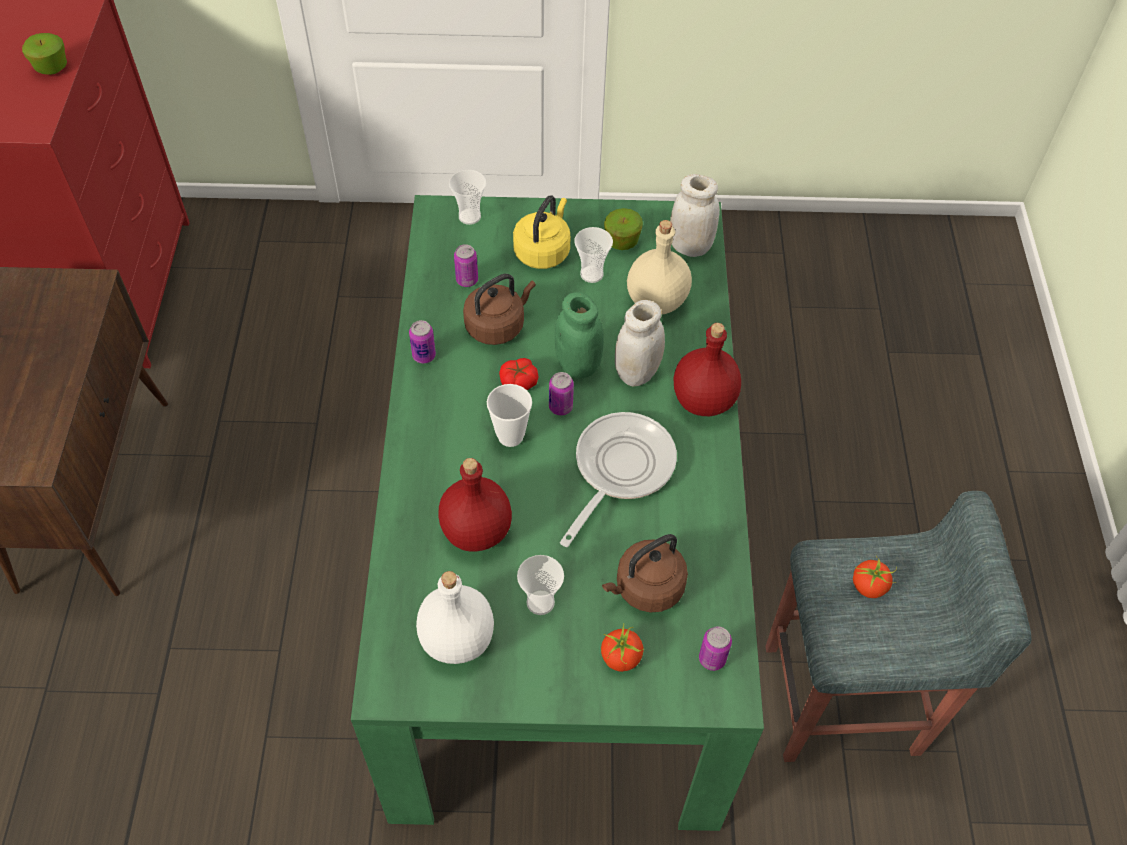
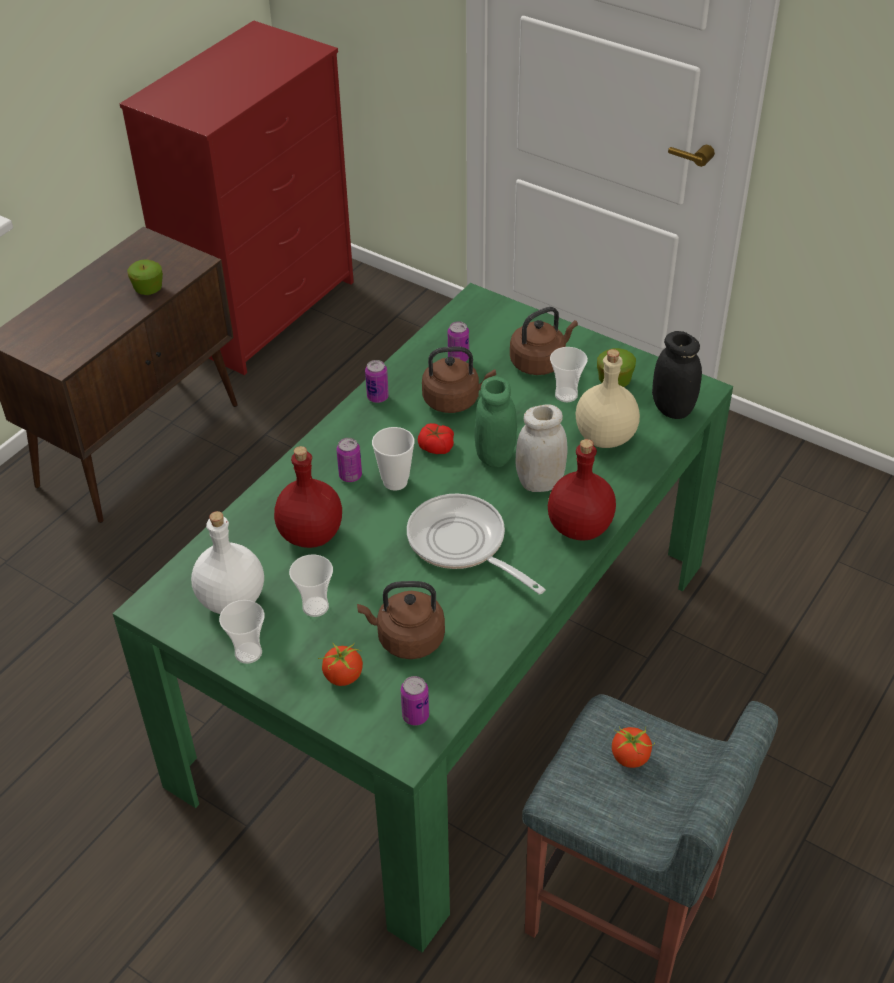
camera: 35 degrees right, 10 degrees down
(51, 67) = (250, 88): apple -> apple (148, 289)
(469, 216) = (500, 314): cup -> cup (248, 653)
(543, 251) = (540, 362): yellow kettle -> brown kettle
(560, 407) = (453, 479): can -> can (350, 476)
(619, 469) = (462, 544): frying pan -> frying pan turned 105 degrees counterclockwise
(690, 247) = (672, 409): white jar -> black jar

